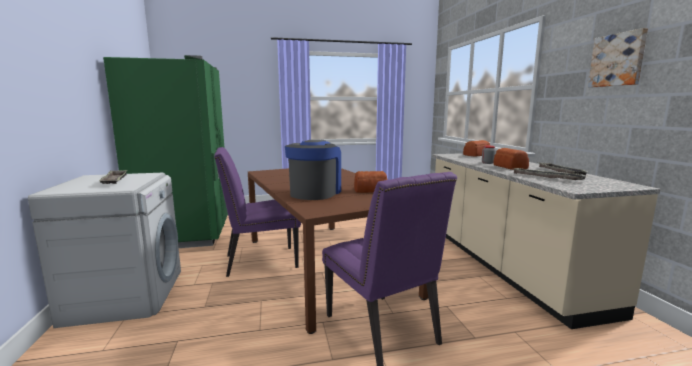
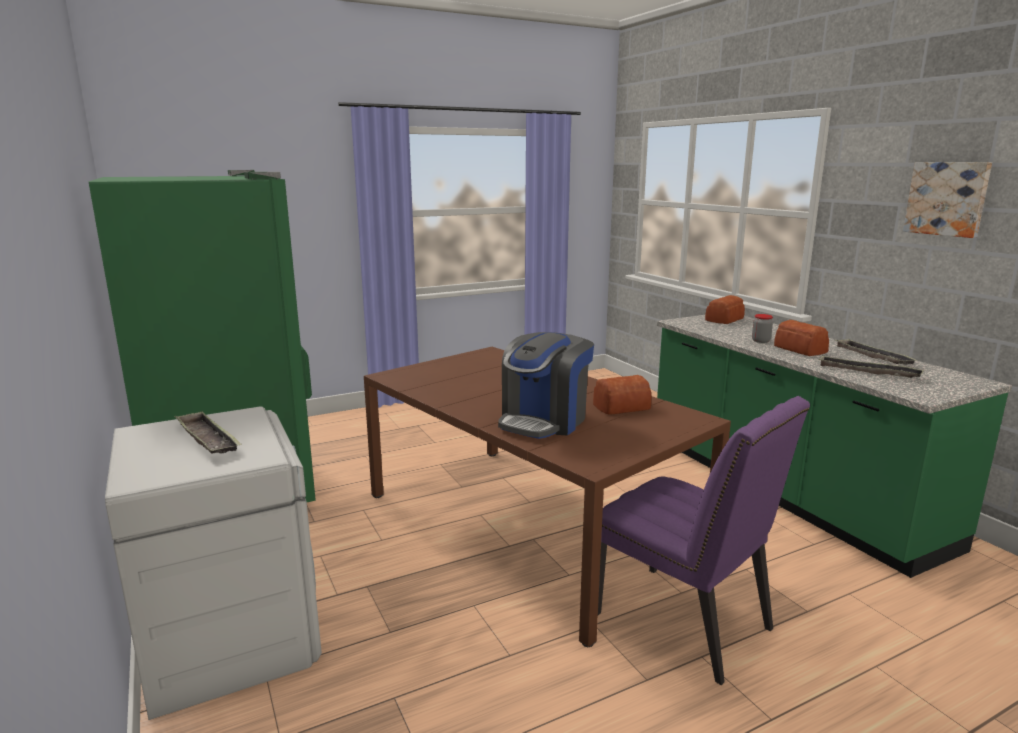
camera: 15 degrees left, 5 degrees up
(262, 261) = (419, 532): purple chair -> none
(315, 192) = (544, 421): coffee machine -> coffee machine turned 150 degrees counterclockwise
(505, 265) = (785, 490): beige counter -> green counter

